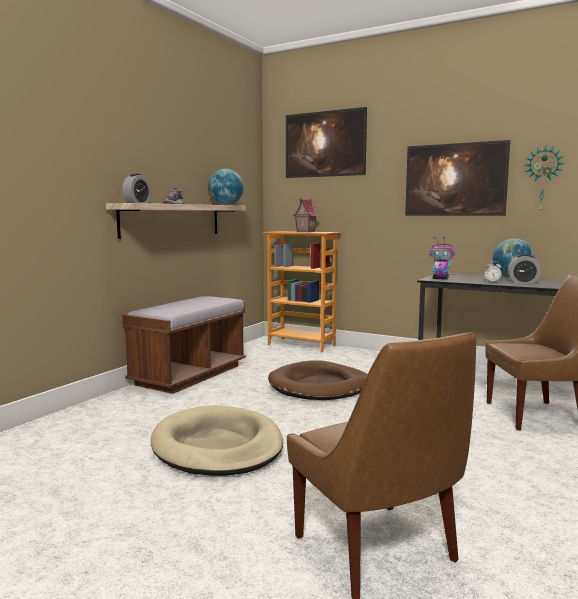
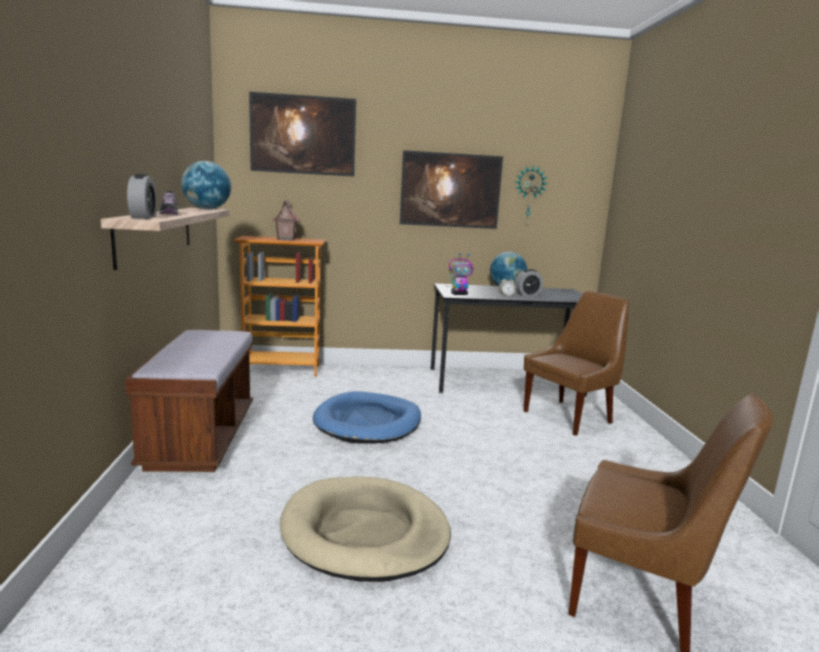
camera: 35 degrees left, 5 degrees up
(320, 386) = (368, 422): brown dog bed -> blue dog bed

